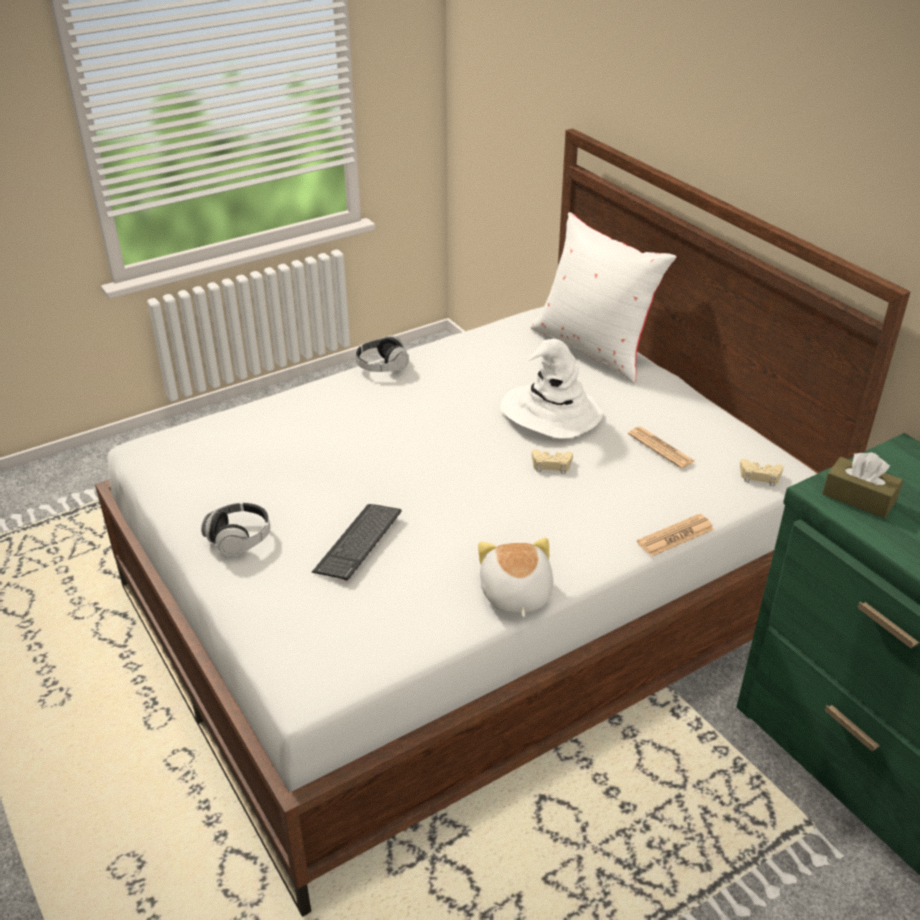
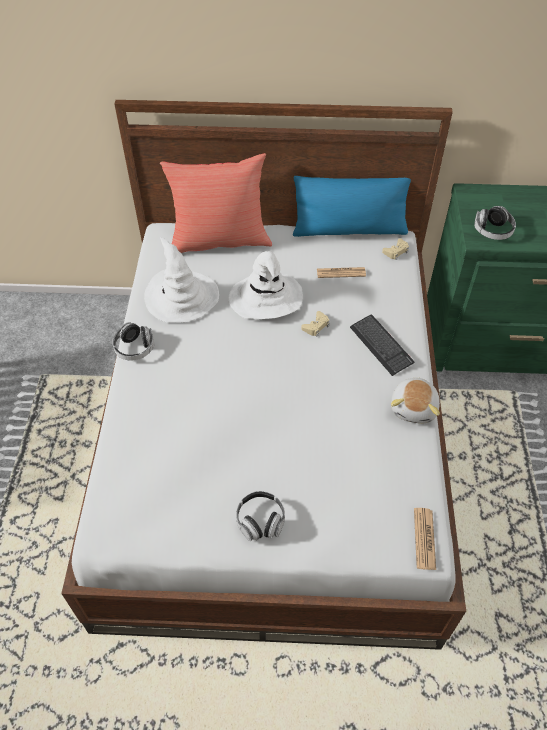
camera: 55 degrees left, 15 degrees up
(358, 543) = (315, 457): keyboard -> keyboard (381, 345)
(481, 362) = (181, 297): none -> white hat
(515, 595) = (414, 407): plush toy -> plush toy turned 105 degrees counterclockwise
(594, 348) = (219, 240): white pillow -> red pillow
(675, 536) = (416, 313): newspaper -> newspaper (424, 539)
(744, 426) = (349, 230): none -> blue pillow
(859, 498) = (492, 231): brown tissue box -> headphones

